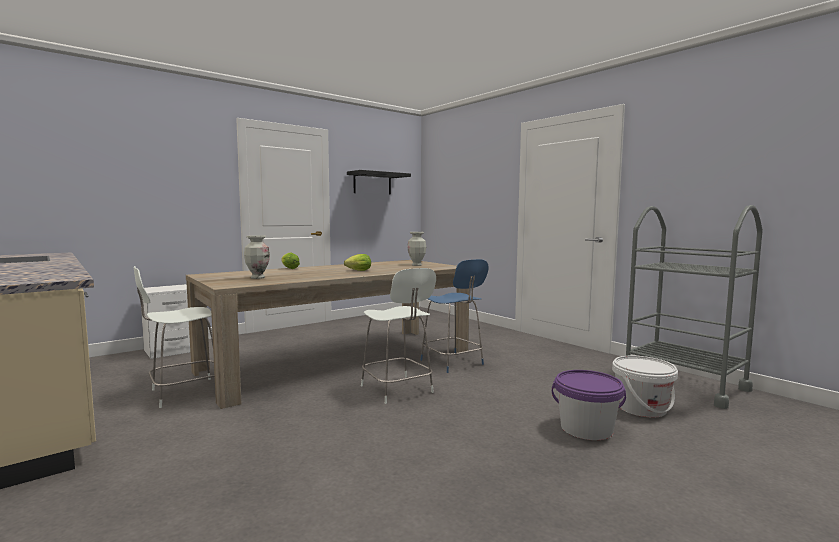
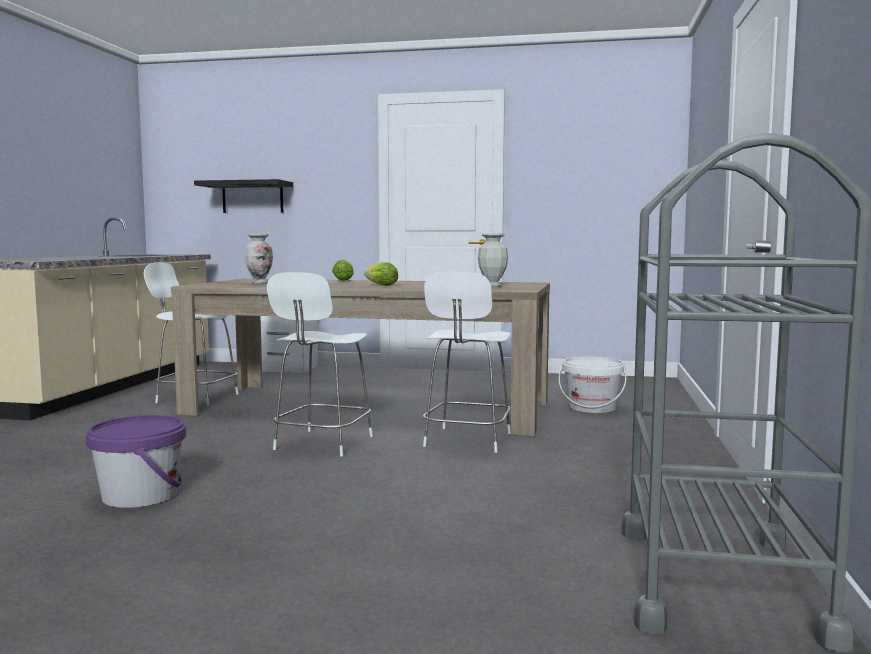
camera: 50 degrees right, 0 degrees up
(372, 183) = (581, 164): black shelf -> black shelf (252, 197)
(453, 363) = (467, 441): blue chair -> white chair
(586, 428) = (347, 543): purple bucket -> purple bucket (140, 495)
(641, 408) = (502, 564): white bucket -> white bucket (592, 408)

